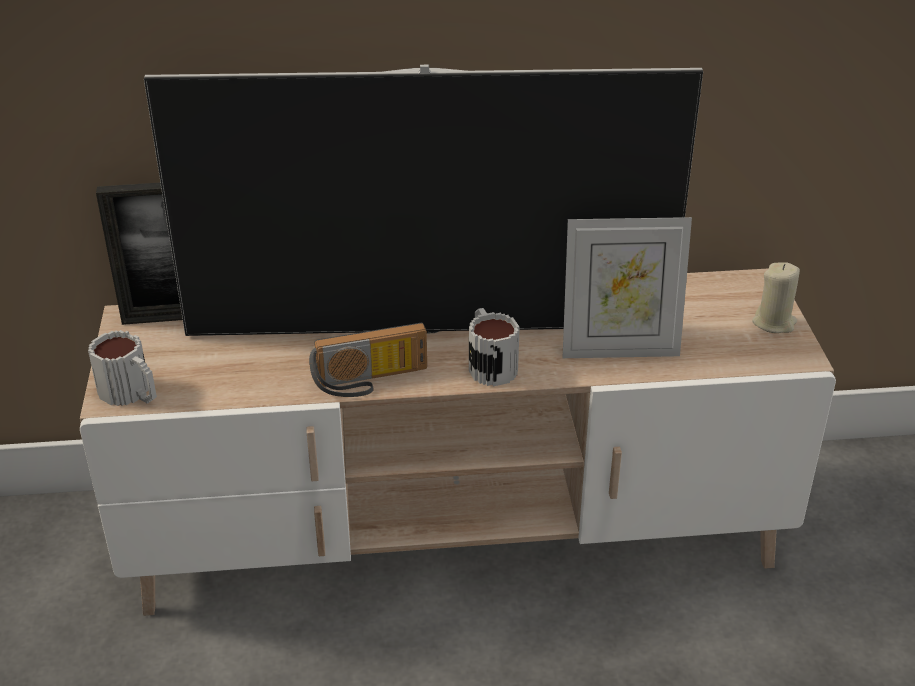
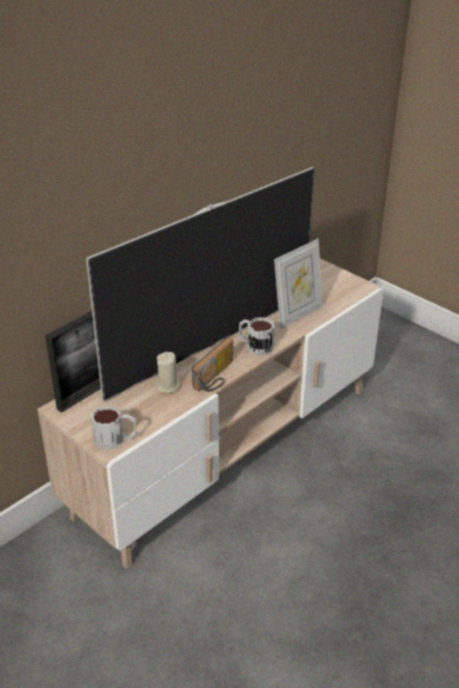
camera: 40 degrees left, 0 degrees up
(774, 323) = (338, 277): beige candle -> beige candle (168, 386)

